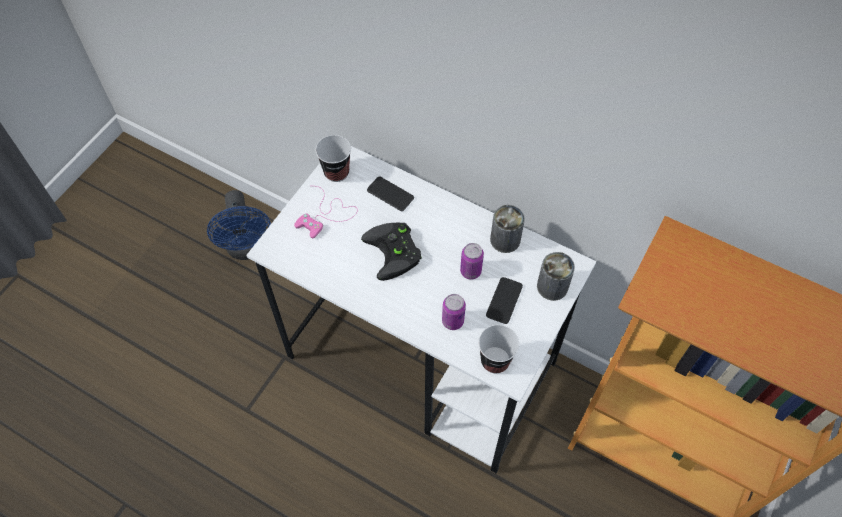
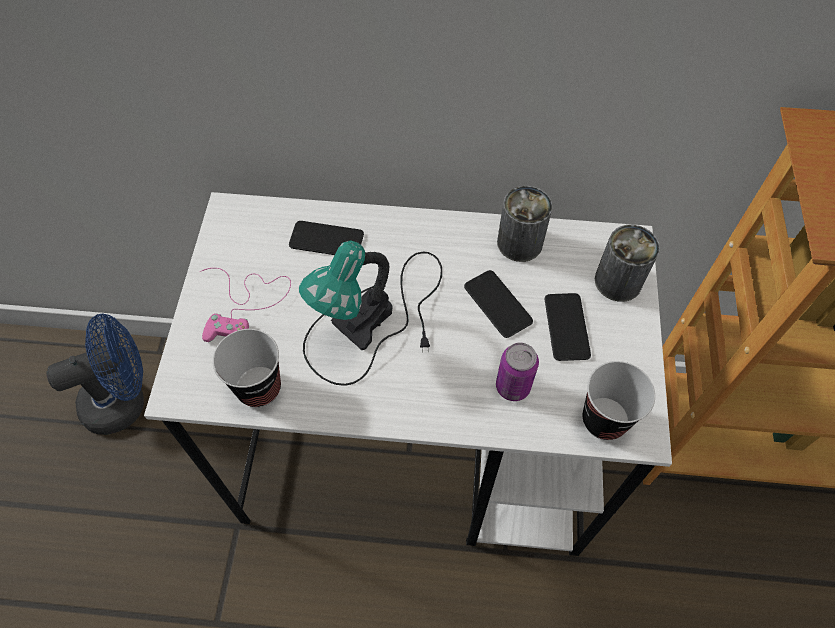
camera: 25 degrees left, 0 degrees up
(248, 248) = (124, 400): blue fan -> blue fan turned 75 degrees counterclockwise
(336, 172) = (231, 238): cup -> cup (259, 388)
(395, 253) = (377, 320): black game controller -> table lamp
(470, 271) = (497, 304): can -> phone

